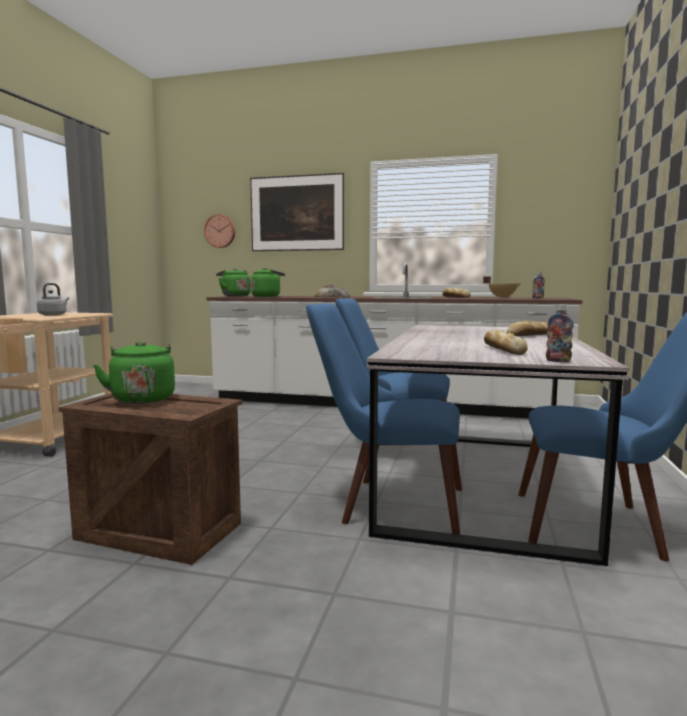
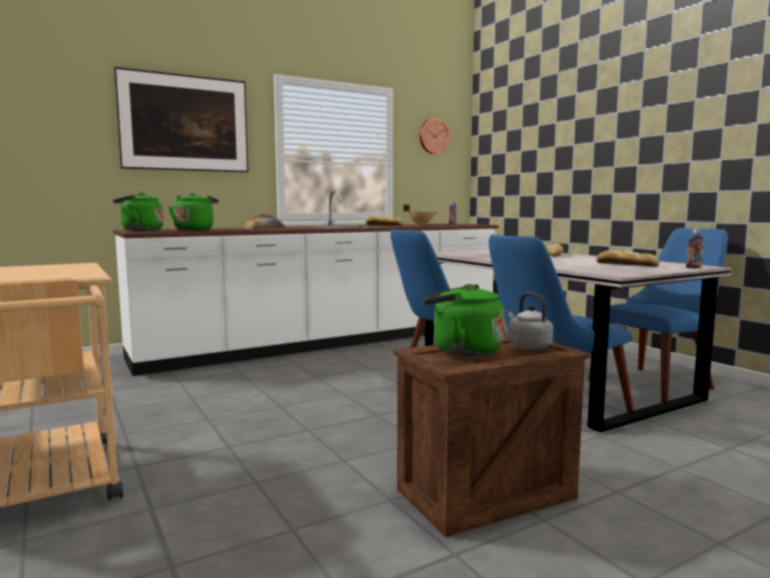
camera: 45 degrees left, 0 degrees up
(53, 315) = (51, 271): grey kettle -> grey kettle (527, 346)
(220, 231) = (63, 136): wall clock -> wall clock (433, 136)

